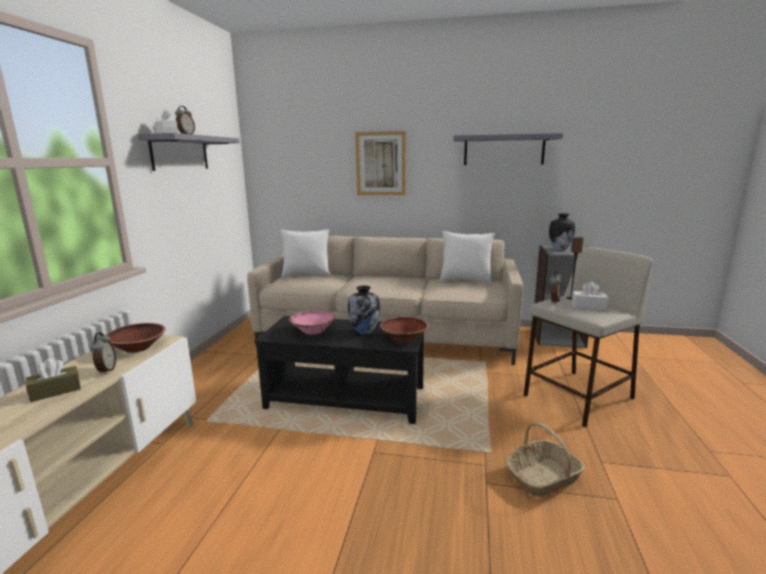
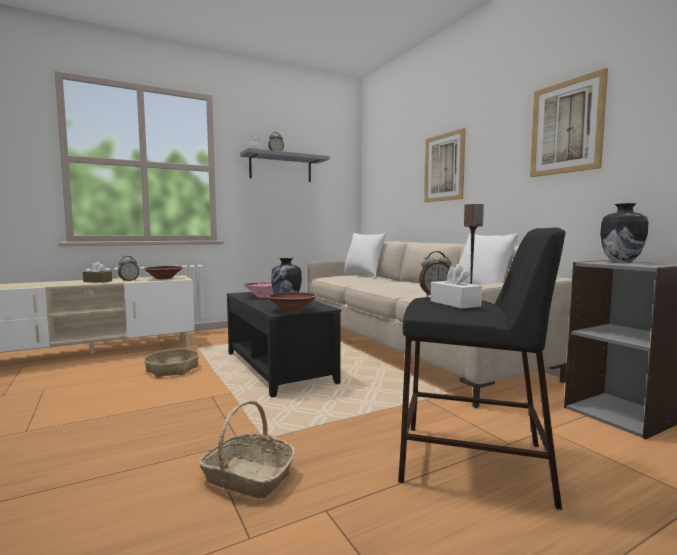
camera: 50 degrees right, 10 degrees down
(258, 455) = (173, 369): none -> basket
(503, 150) = (566, 127): grey shelf -> picture
(578, 397) = (471, 462): beige stool -> black stool

